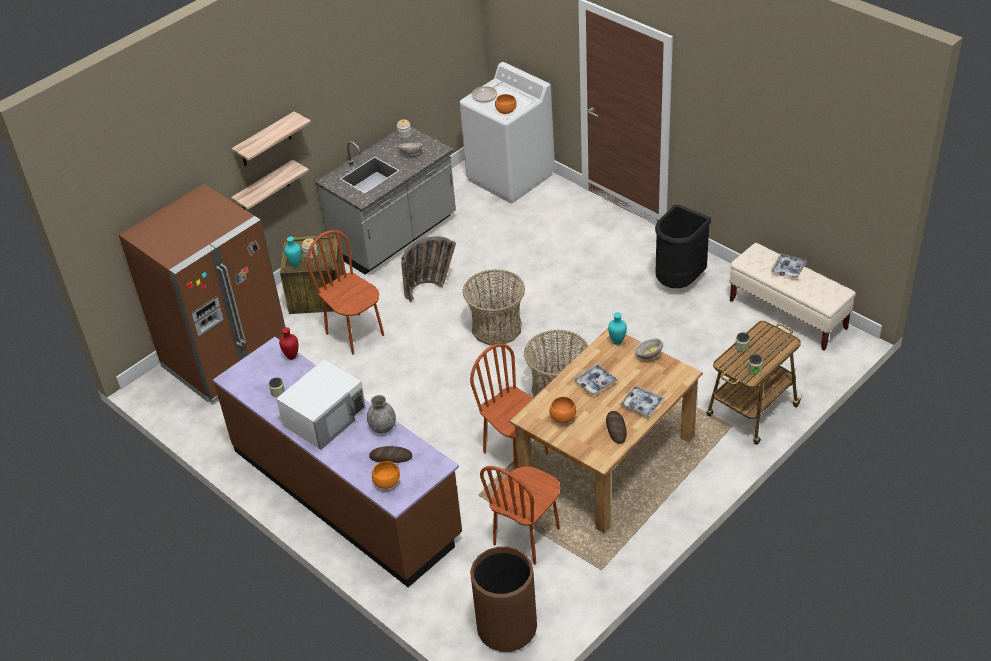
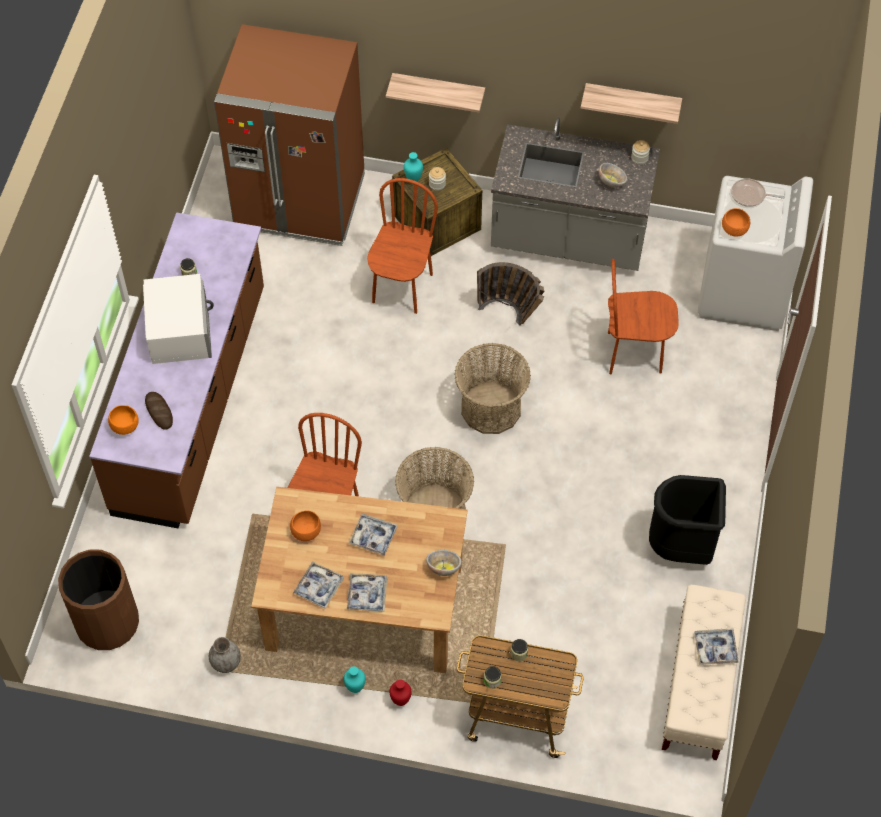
camera: 55 degrees right, 15 degrees up
(265, 140) = (454, 51): shelf -> shelf (632, 101)
(291, 356) = (241, 256): red vase -> red vase (401, 700)
(325, 417) = (180, 330): white microwave -> white microwave turned 105 degrees counterclockwise
(383, 428) = (192, 384): grey vase -> grey vase (226, 663)
(527, 537) = (224, 584): brown chair -> brown chair (634, 353)
(616, 428) = (319, 587): bread -> tray
(617, 342) = (446, 529): turquoise vase -> turquoise vase (354, 688)

